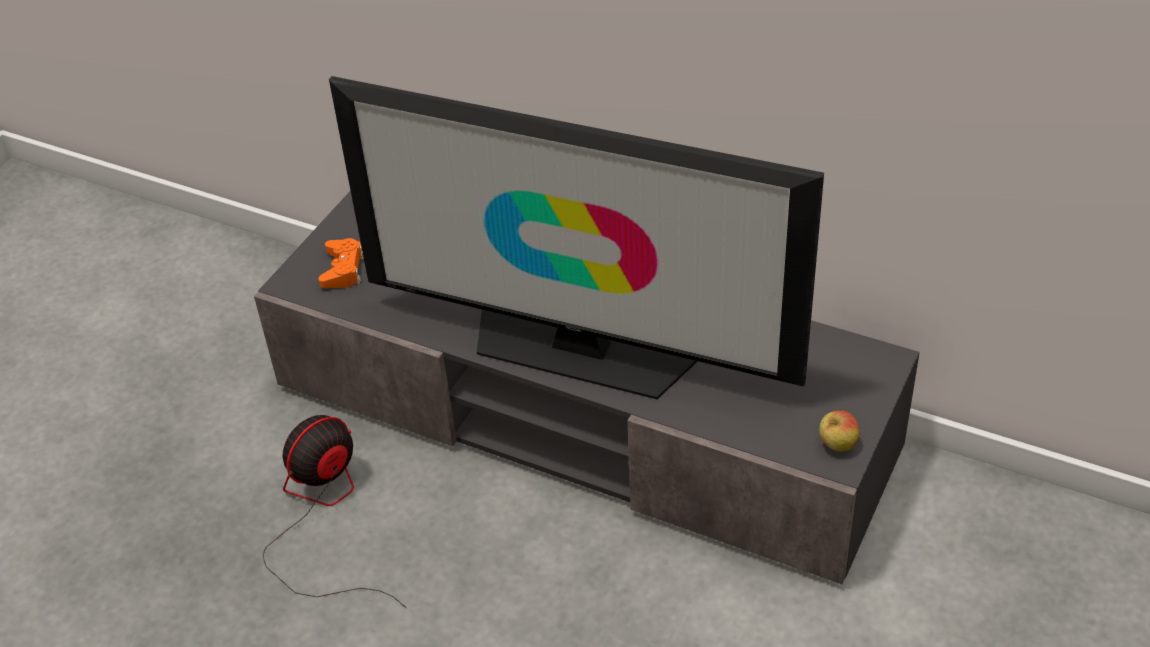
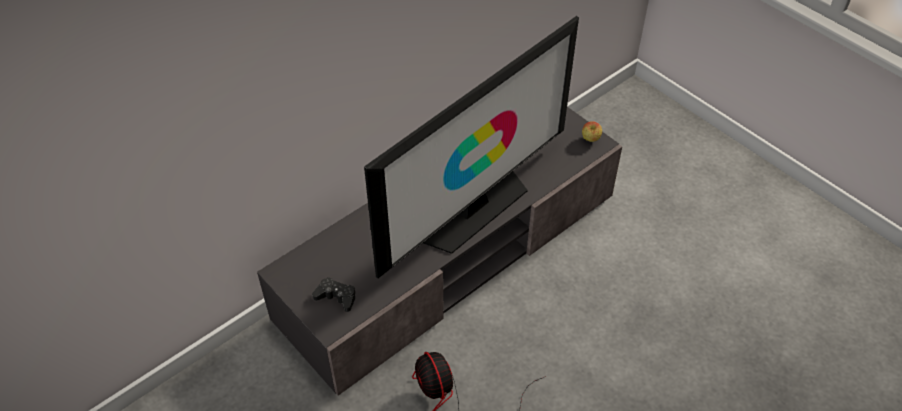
camera: 70 degrees left, 5 degrees up
(343, 269) = (336, 297): orange game controller -> black game controller

